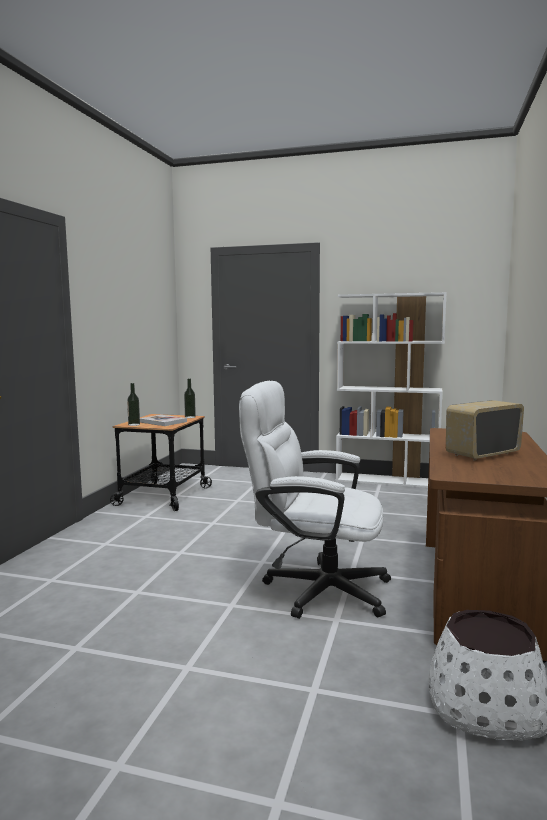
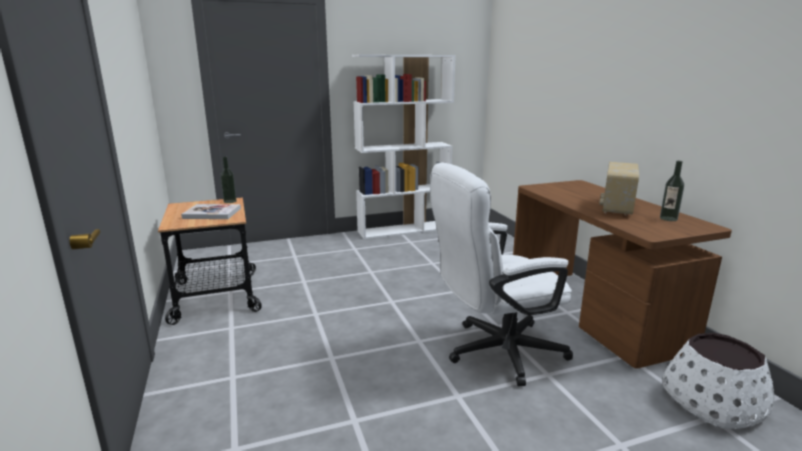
camera: 35 degrees left, 10 degrees up
(134, 424) = (183, 223): bottle -> bottle (668, 218)

